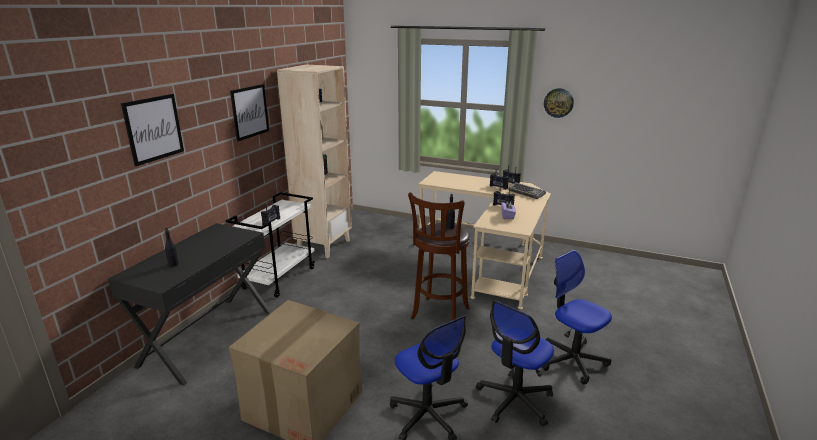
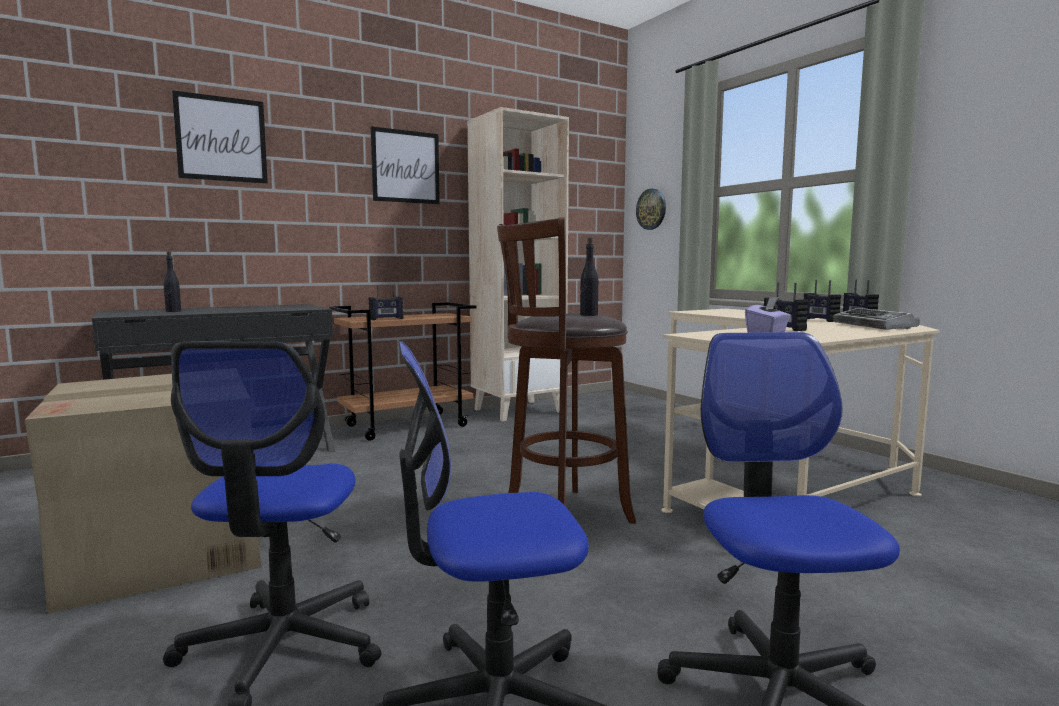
camera: 35 degrees right, 15 degrees down
(279, 278) = (407, 426): white cart -> brown cart
(558, 102) = (986, 136): wall clock -> wall clock (651, 209)

